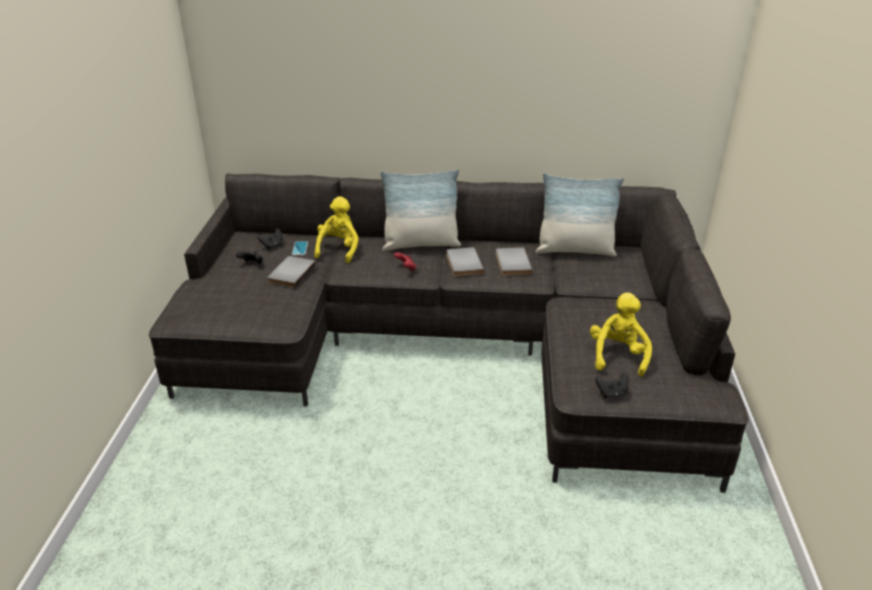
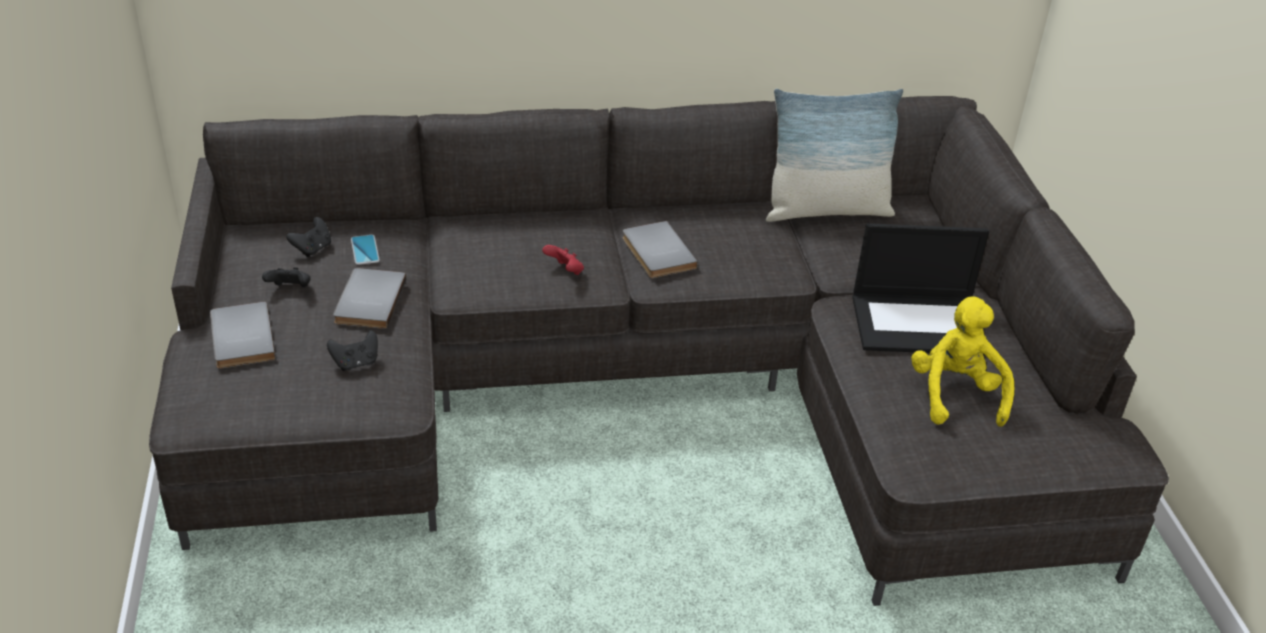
camera: 15 degrees left, 5 degrees up
(339, 249) = (434, 245): yellow plush toy -> none
(421, 244) = (572, 222): pillow -> none
(511, 263) = (734, 244): grey book -> grey book (239, 338)
(610, 315) = (919, 323): none -> laptop
(612, 393) = (968, 461): black game controller -> black game controller (356, 363)

